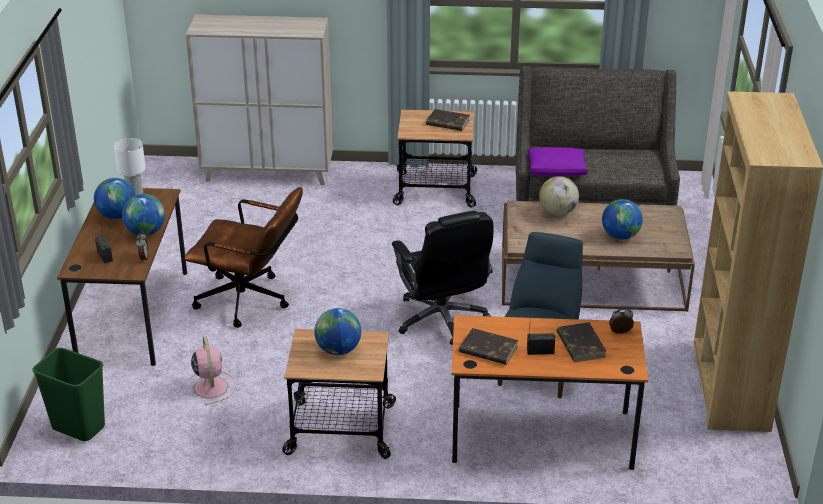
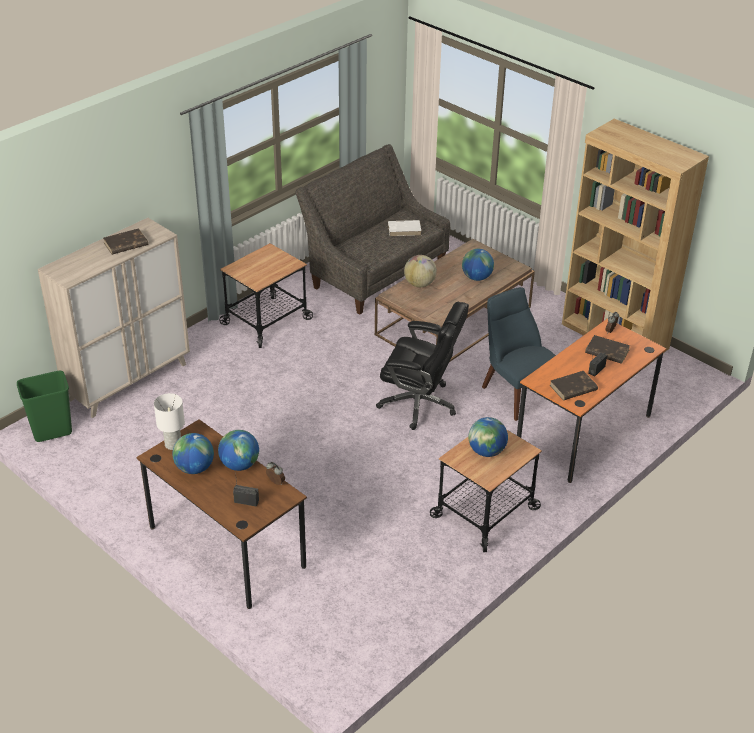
camera: 50 degrees left, 5 degrees up
(79, 427) = (336, 644): green trash can -> green trash can (52, 431)
(210, 386) = (366, 550): pink fan -> none
(250, 302) = (287, 478): brown office chair -> none
(447, 122) = (268, 261): brown book -> brown book (125, 244)
(557, 170) = (373, 256): purple pillow -> none
(625, 165) = (404, 229): none -> white book

